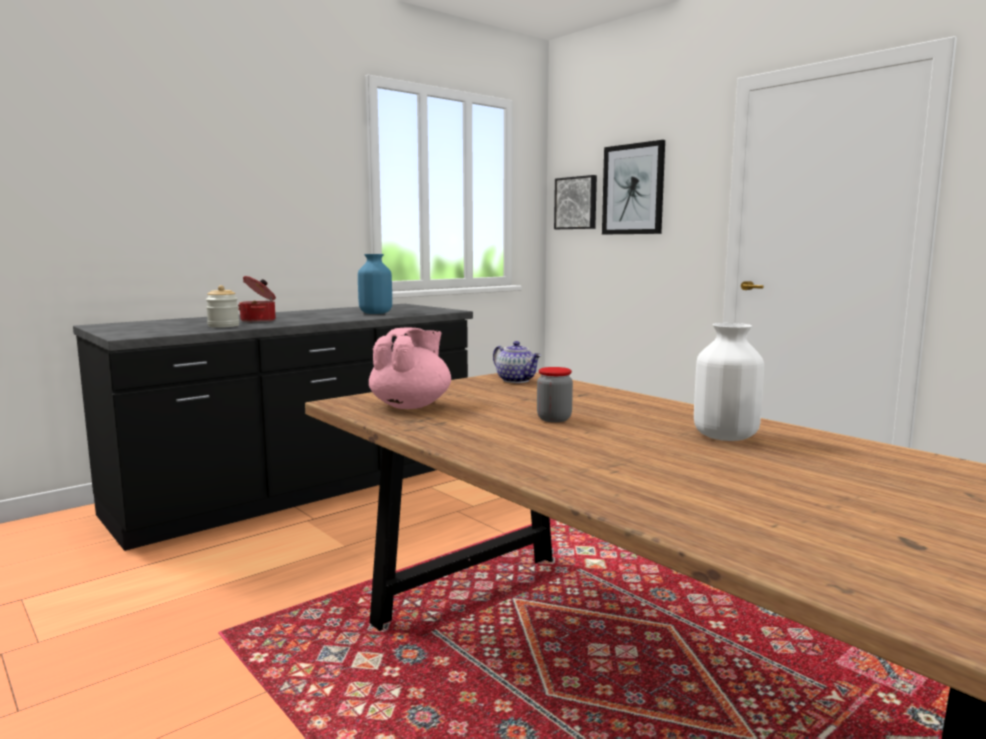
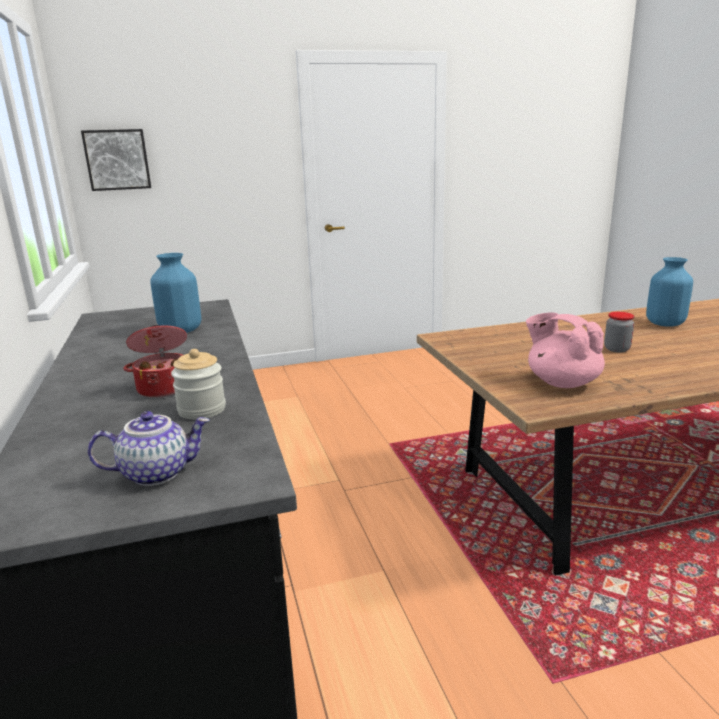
camera: 65 degrees left, 10 degrees up
(517, 380) = (470, 341): teapot -> teapot (157, 472)
(633, 189) = (196, 146): picture -> none
(724, 436) = (664, 324): white vase -> blue vase

